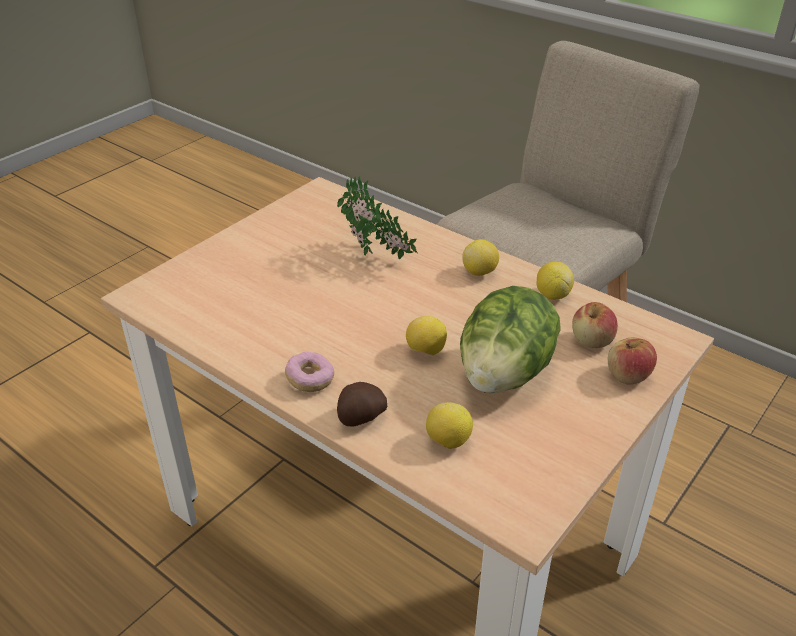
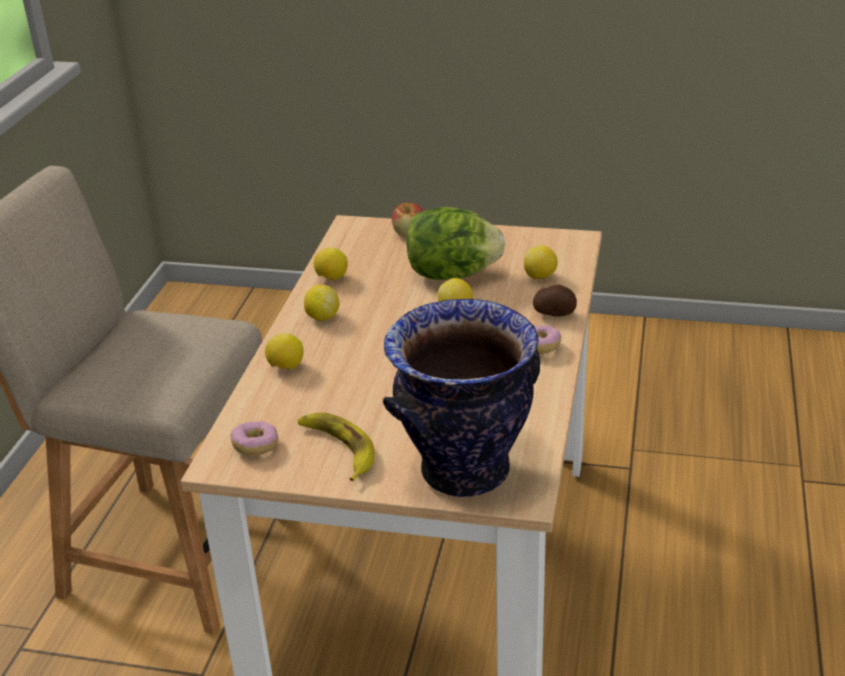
camera: 115 degrees left, 5 degrees down
(196, 278) = (464, 471): none -> vase
(284, 235) = (338, 449): none -> banana
(323, 205) = (256, 446): none -> donut
(376, 257) = (339, 376): potted plant -> none
(413, 237) = (286, 367): none -> lemon
(592, 341) = (380, 252): apple -> none

